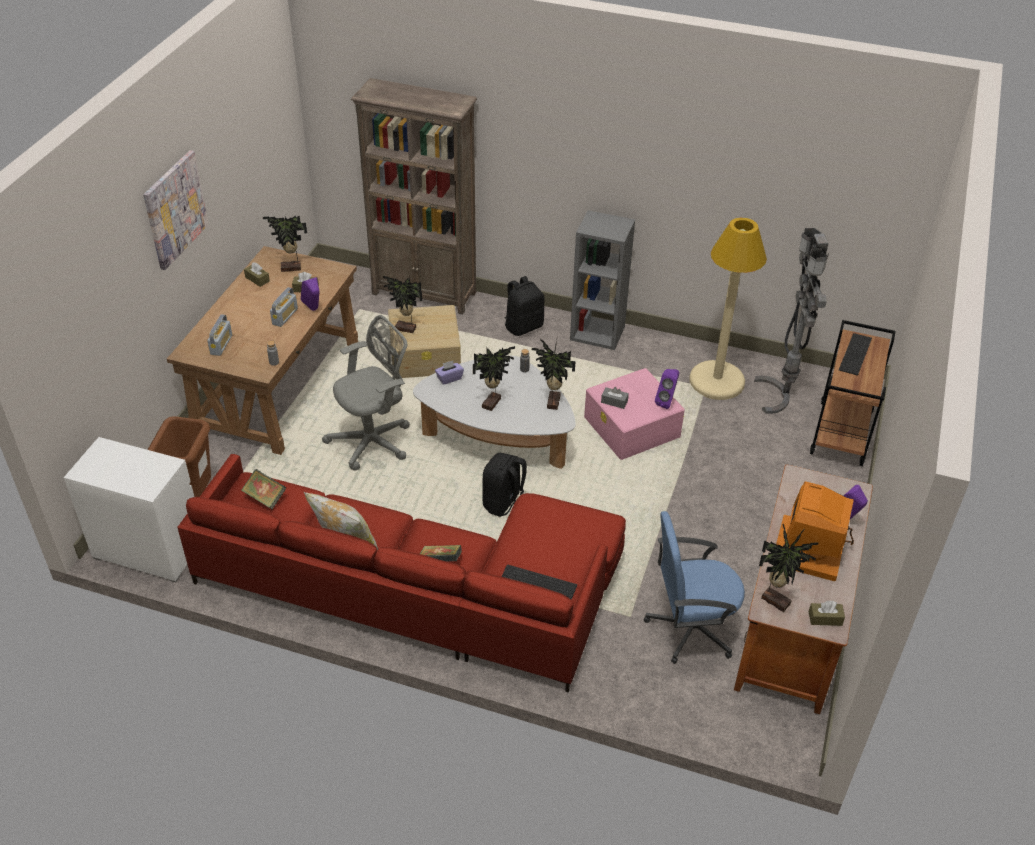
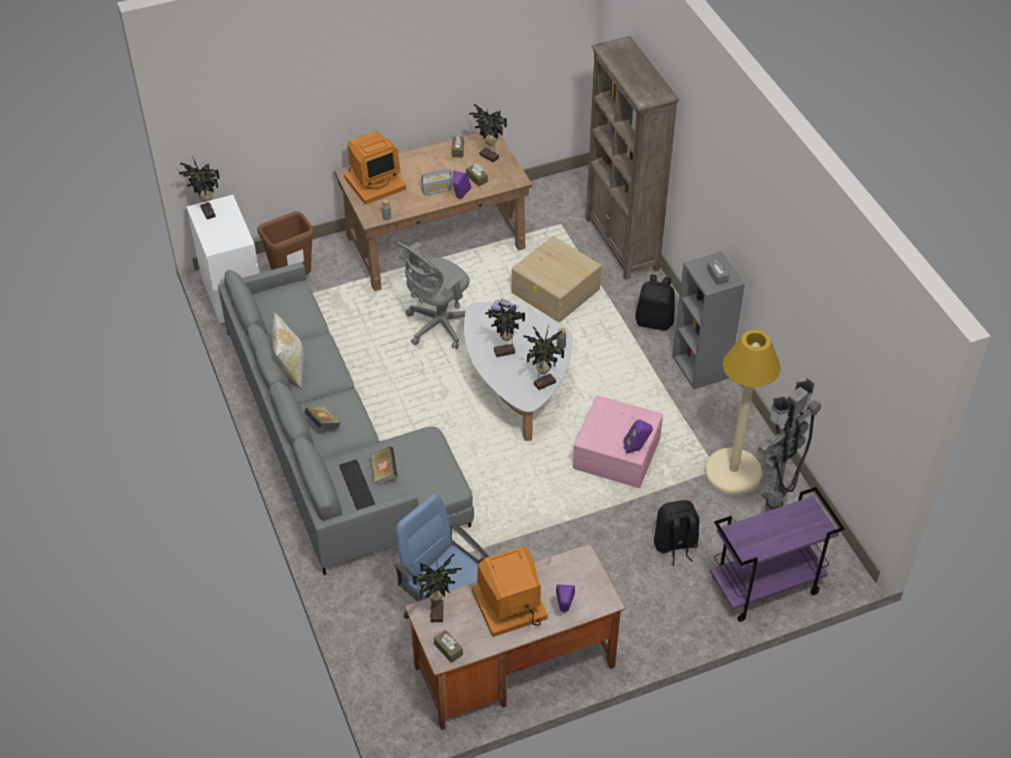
camera: 50 degrees right, 5 degrees up
(175, 209) = (383, 63): picture -> none
(221, 344) = (374, 182): radio -> monitor
(265, 497) = (289, 305): book -> book (384, 472)
(374, 441) = (439, 326): grey office chair -> grey office chair turned 120 degrees clockwise
(405, 329) = (541, 259): potted plant -> potted plant (207, 213)
(421, 590) = (332, 443): red sofa -> grey sofa
(504, 503) = (456, 433): black backpack -> black backpack (675, 545)
(614, 402) = (600, 419): grey tissue box -> grey tissue box (717, 275)
(842, 434) = (765, 588): brown cart -> purple cart
(856, 355) = (788, 521): keyboard -> none

